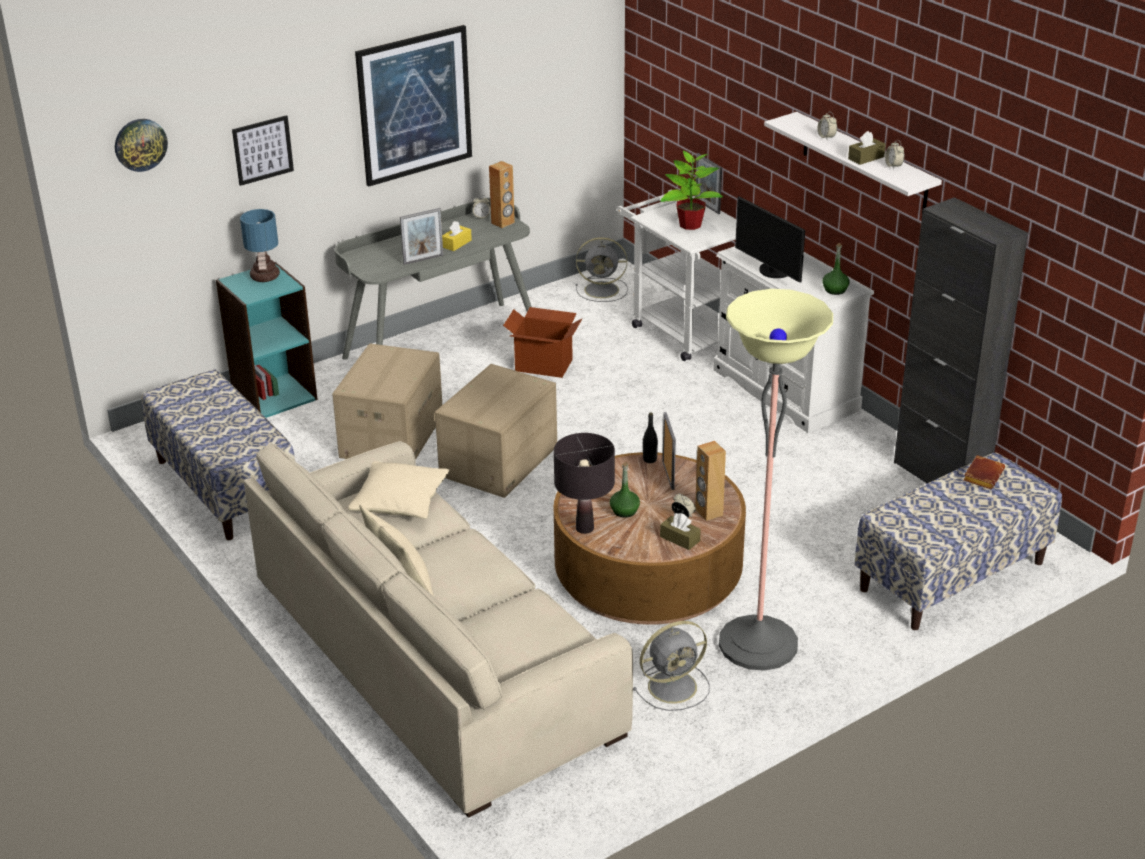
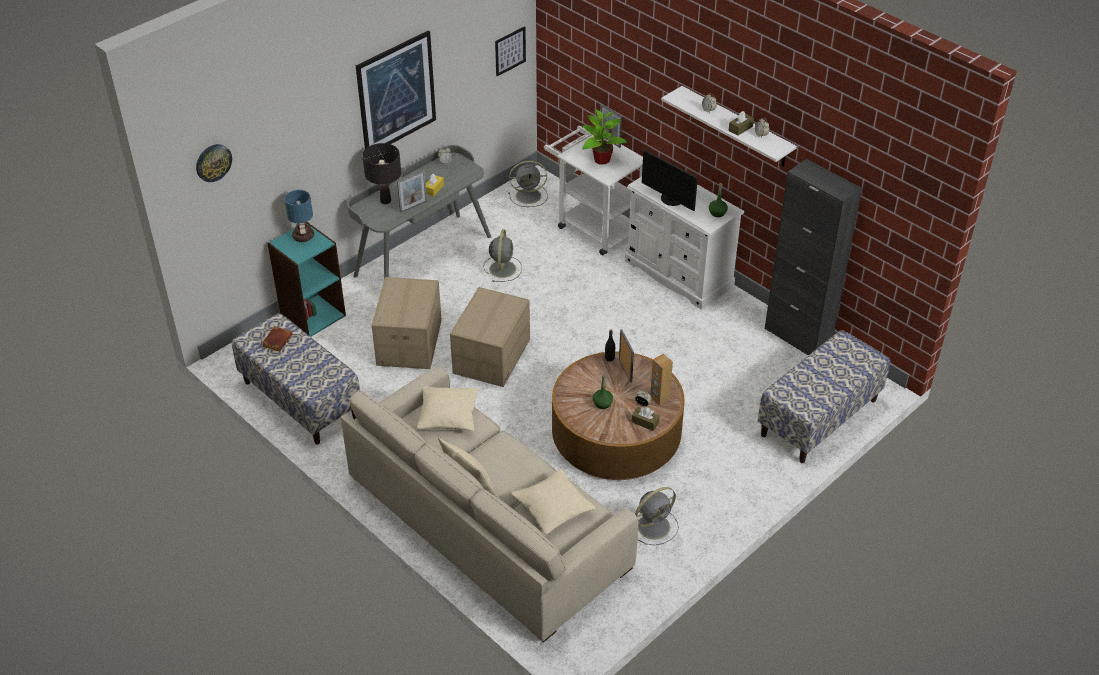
camera: 10 degrees left, 10 degrees up
(262, 150) = (295, 147): picture -> picture (510, 51)
(503, 223) = (462, 166): brown speaker -> none
(513, 625) = (553, 508): none -> beige pillow
(544, 365) = (502, 268): cardboard box -> grey fan
(585, 528) = (579, 421): black table lamp -> black table lamp (386, 201)
(758, 644) = (702, 486): floor lamp -> none
(982, 475) = (836, 350): brown book -> brown book (277, 340)

